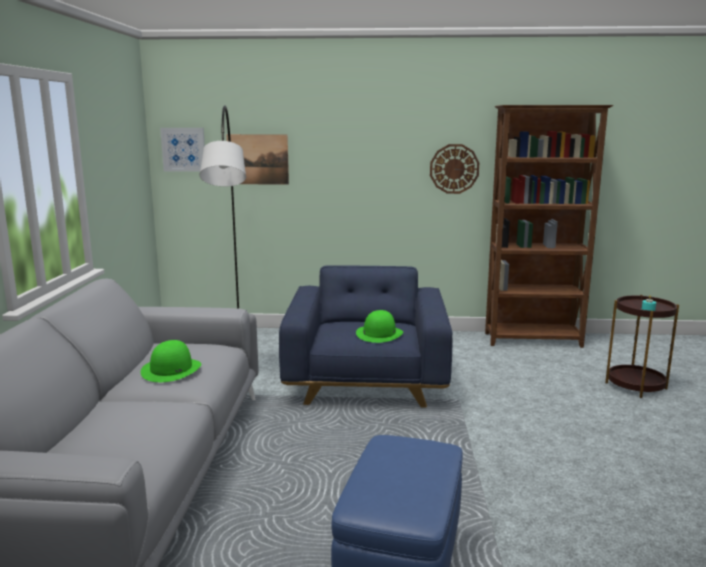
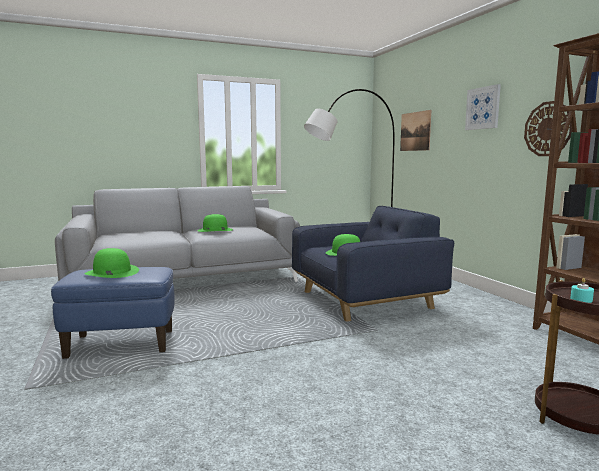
camera: 65 degrees right, 5 degrees down
(184, 149) = (384, 127): picture -> picture (483, 108)
(402, 475) = (112, 272): none -> green hat

